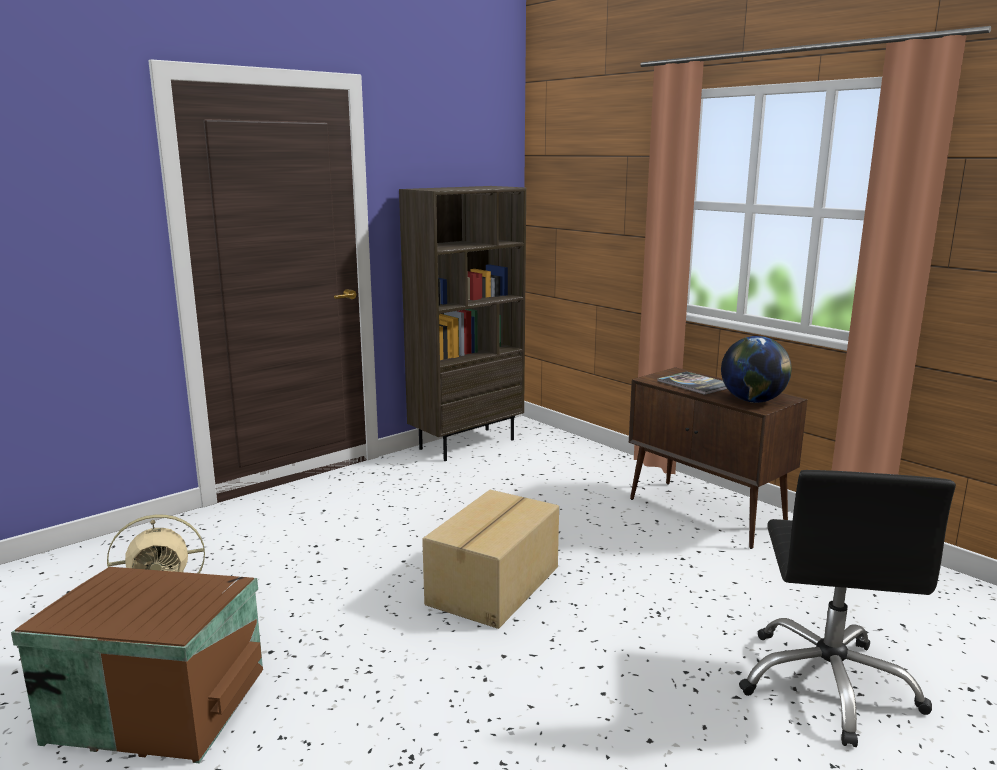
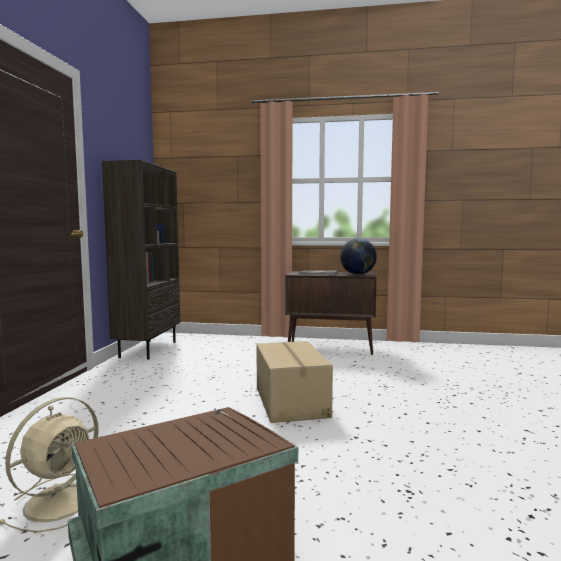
camera: 40 degrees left, 10 degrees down
(828, 684) = (486, 387): black office chair -> none

